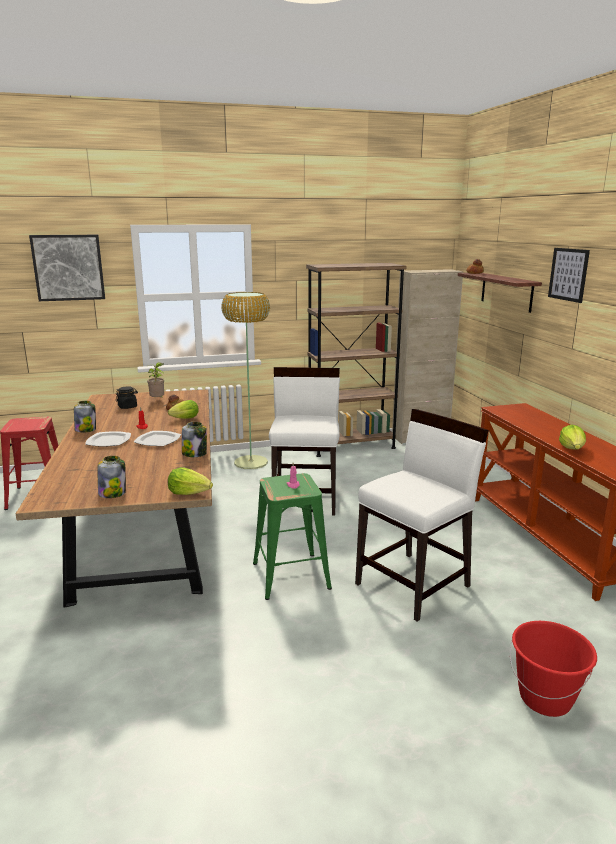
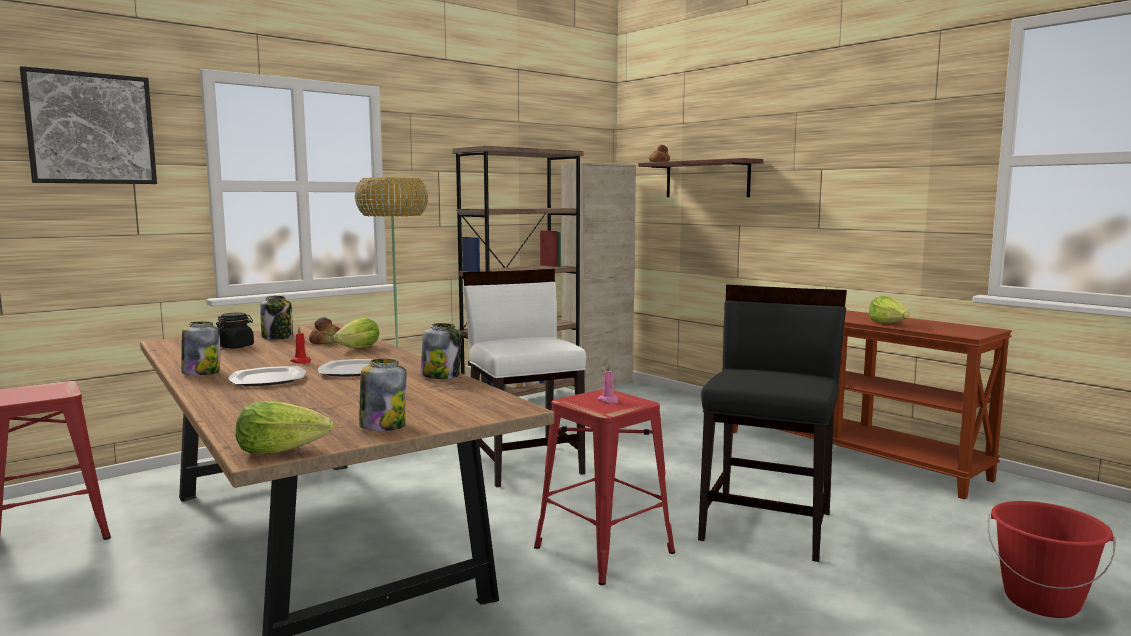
camera: 25 degrees left, 10 degrees down
(158, 400) = (278, 337): potted plant -> jar
(190, 493) = (511, 410): lettuce -> lettuce (282, 450)
(291, 575) = (605, 549): green stool -> red stool
(414, 584) = (768, 525): white chair -> black chair
(568, 274) = (802, 143): picture -> none

